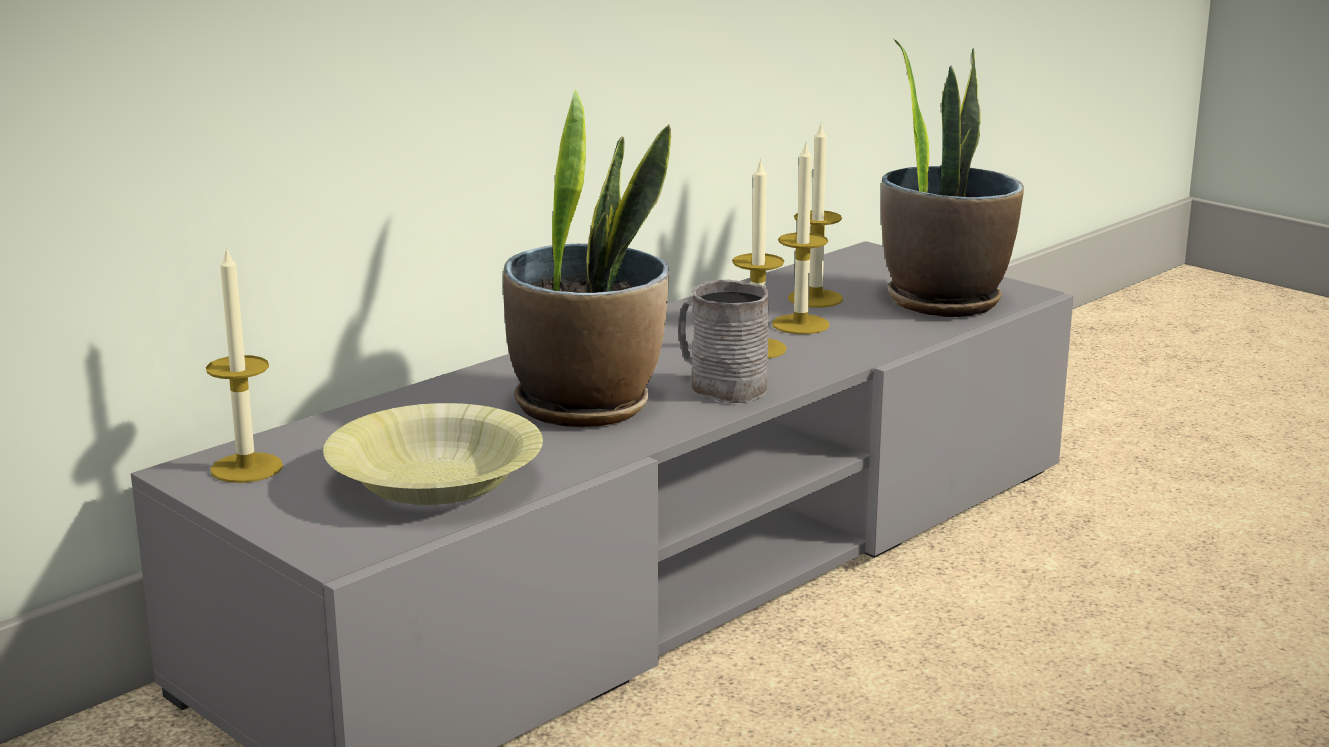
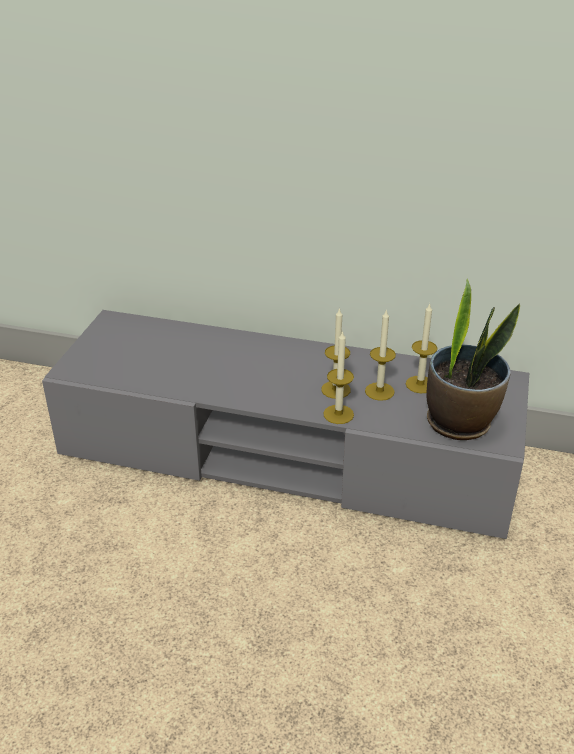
camera: 60 degrees right, 15 degrees up
(246, 468) = (120, 327): candle -> candle (338, 414)
(436, 481) = (135, 366): yellow bowl -> none
(586, 405) = (232, 371): potted plant -> none
(719, 386) = (281, 395): grey mug -> none

